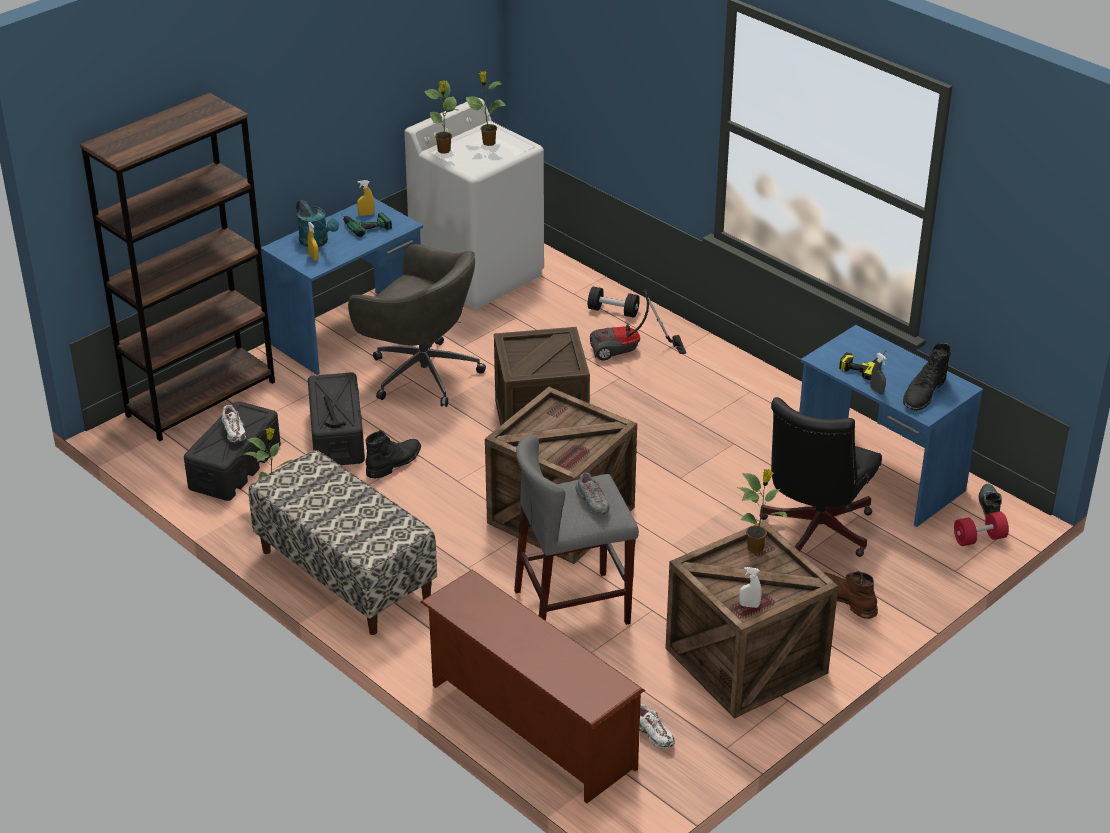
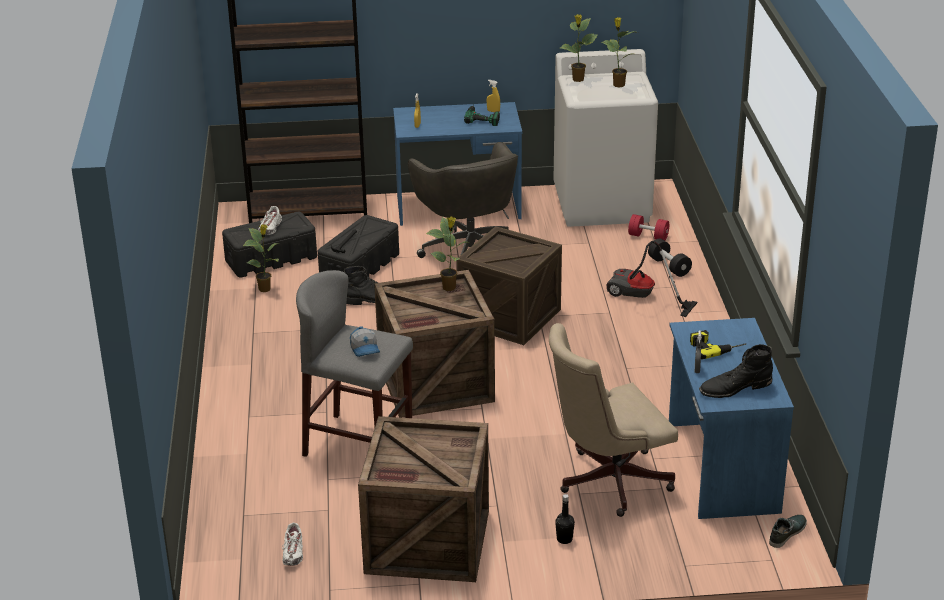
camera: 40 degrees right, 5 degrees down
(317, 242) = (434, 117): turquoise watering can -> none
(344, 575) = (244, 353): bench -> none
(529, 726) = (223, 503): brown shoe rack -> none
(592, 503) = (365, 349): grey shoe -> cap
(749, 605) = (394, 474): white spray bottle -> none
(756, 548) = (458, 439): potted plant -> potted plant (449, 288)
(813, 532) = (607, 482): black office chair -> beige office chair
(845, 598) = (564, 539): brown boot -> black bottle
(979, 539) = (741, 553): red dumbbell -> red dumbbell (648, 236)

